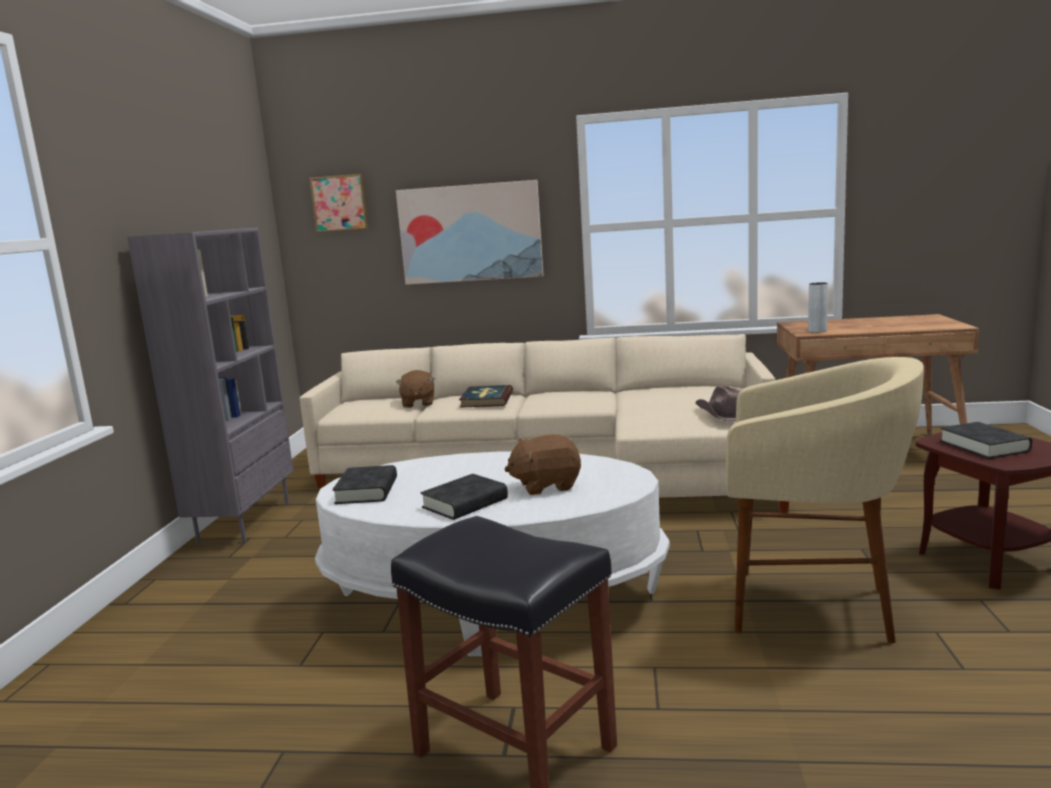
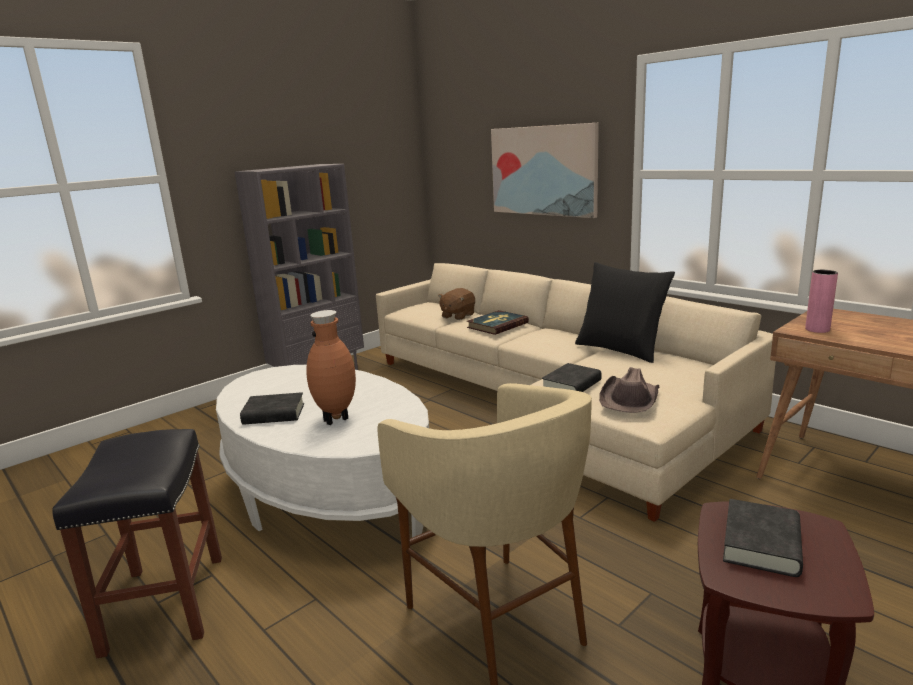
camera: 40 degrees right, 5 degrees up
(340, 203) = (459, 138): picture -> none
(367, 491) = (261, 383): black book -> black book (571, 385)
(546, 486) = (337, 419): brown plush toy -> brown vase
(639, 391) = (621, 349): none -> black pillow
(817, 331) = (817, 329): grey vase -> pink vase

